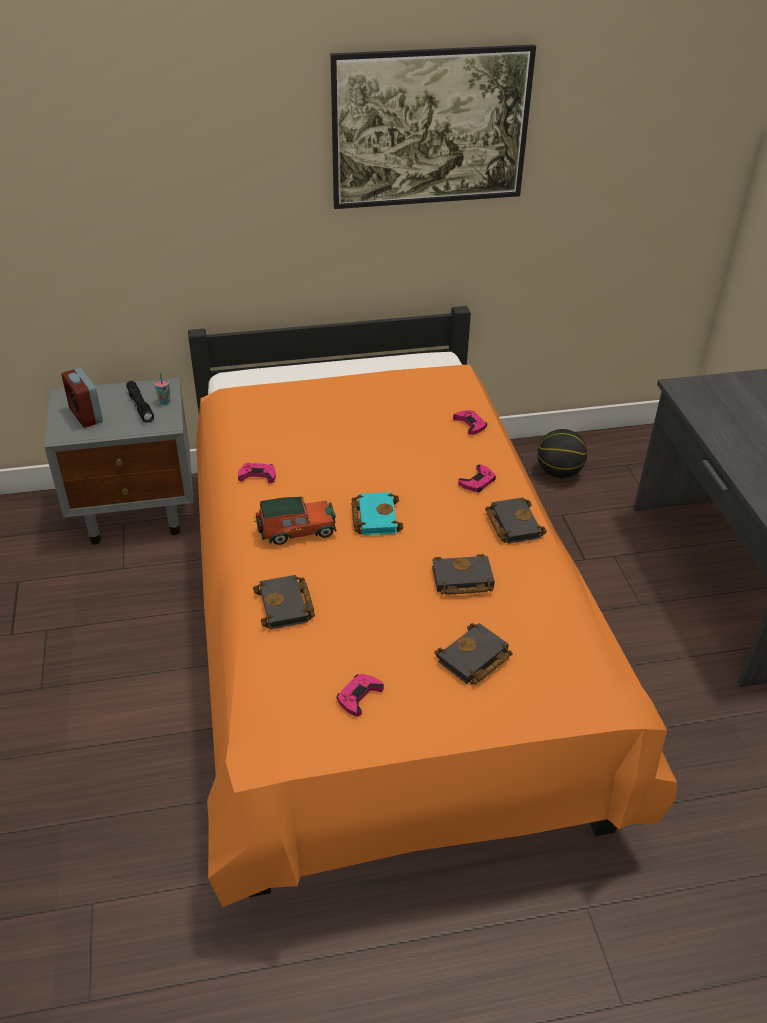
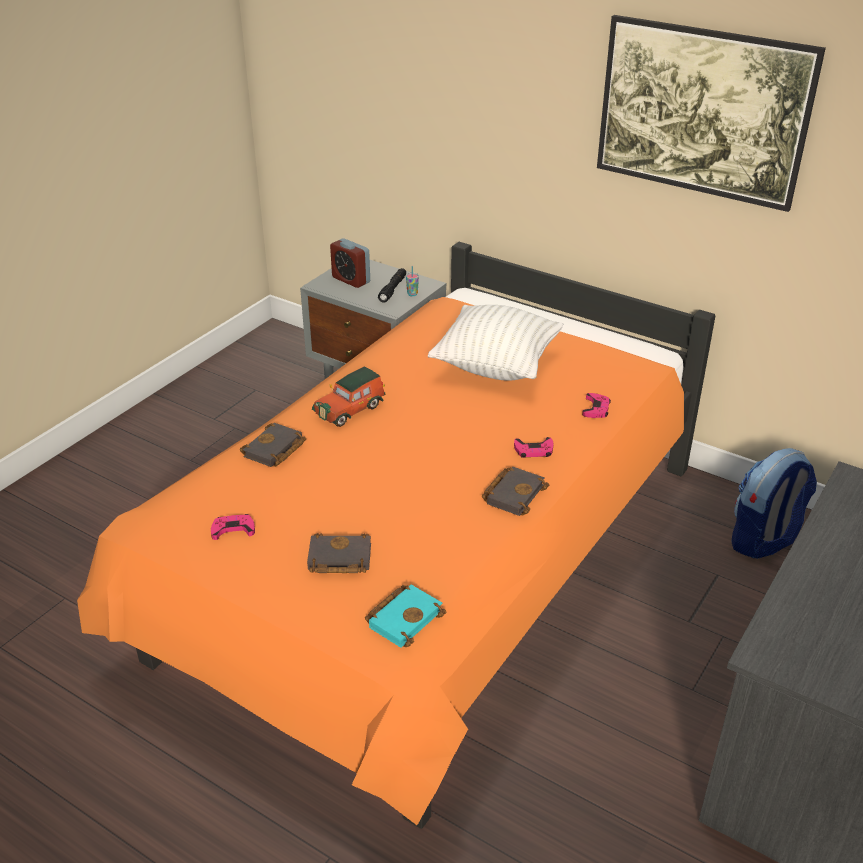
camera: 45 degrees right, 5 degrees down
(86, 415) = (351, 280): alarm clock -> alarm clock turned 60 degrees counterclockwise
(257, 475) = (381, 362): pink game controller -> none
(295, 530) = (351, 409): toy car -> toy car turned 105 degrees clockwise
(353, 428) = (496, 366): none -> white pillow
(374, 517) = (417, 430): turquoise book -> turquoise book (404, 617)
(461, 580) = (411, 506): black book -> none
(559, 473) = (764, 540): basketball -> backpack

